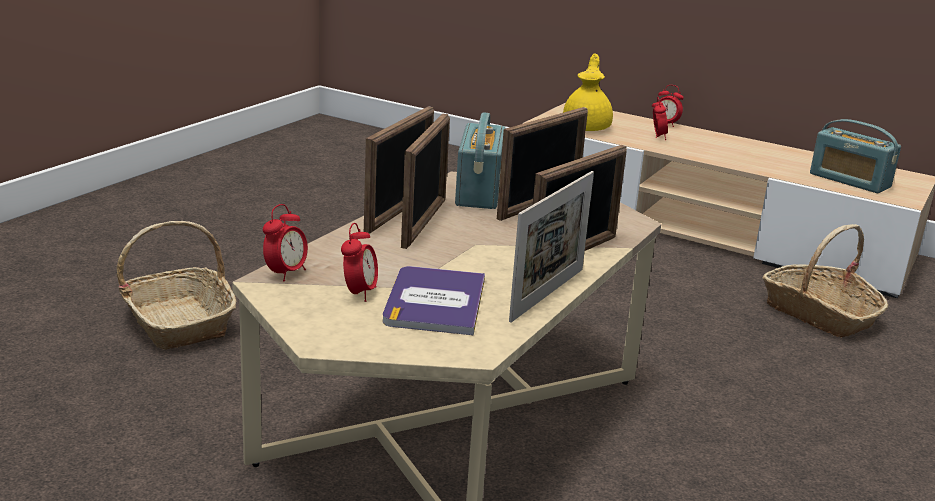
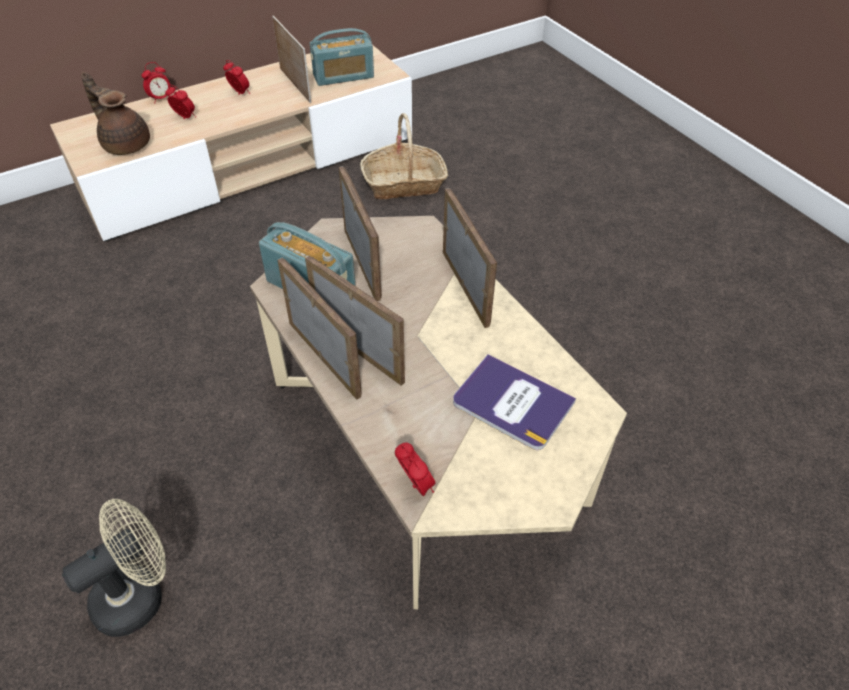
camera: 60 degrees left, 25 degrees up
(178, 322) = (138, 594): basket -> beige fan
(359, 293) = (477, 446): alarm clock -> alarm clock (240, 93)
(547, 294) = (526, 332): picture frame -> picture frame (295, 85)
(587, 127) = (125, 144): yellow teapot -> brown teapot

